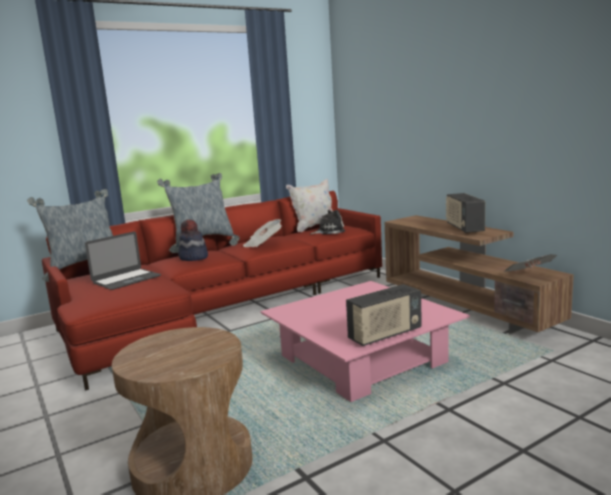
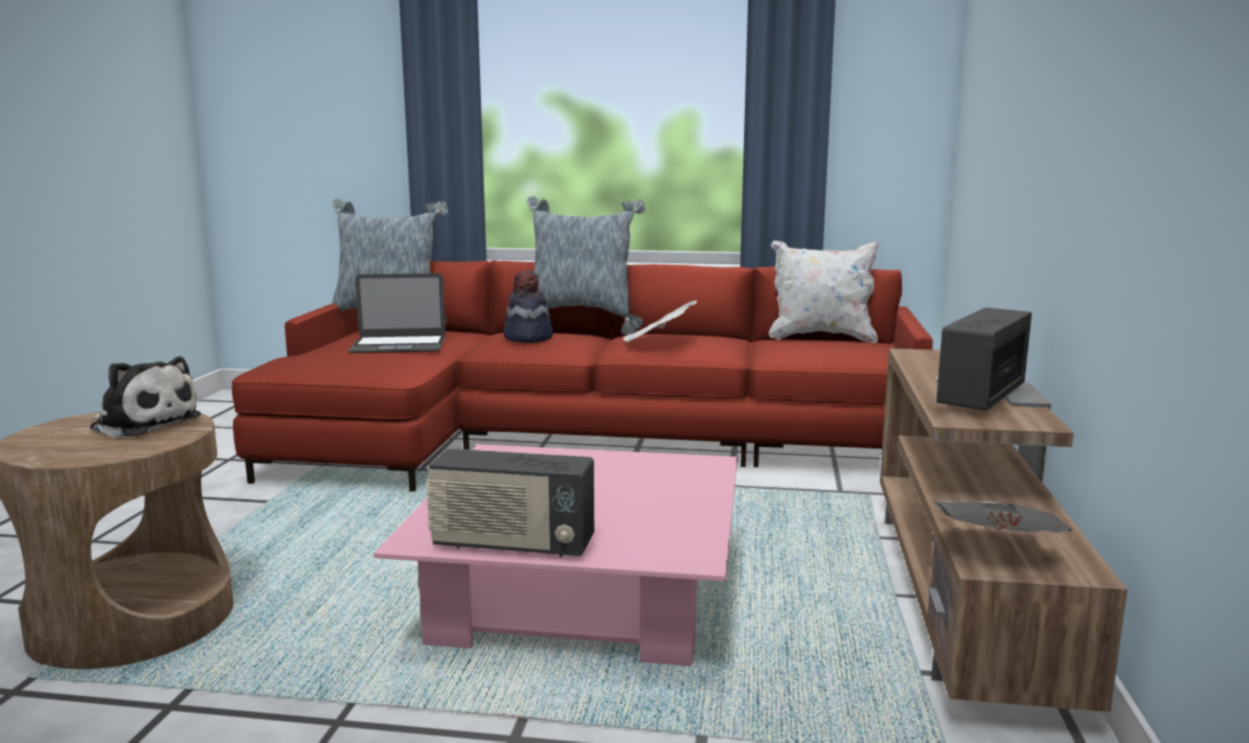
camera: 40 degrees right, 0 degrees up
(329, 231) = (816, 348): plush toy -> plush toy (143, 423)

